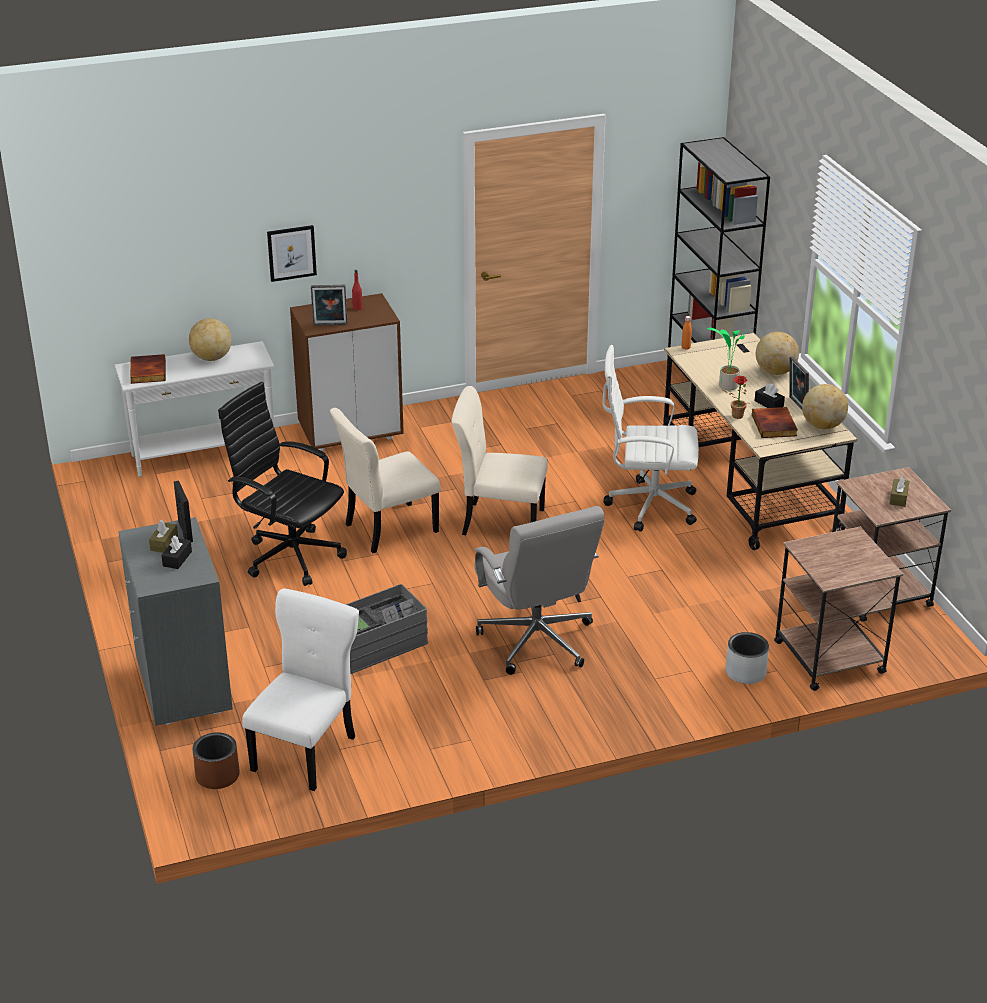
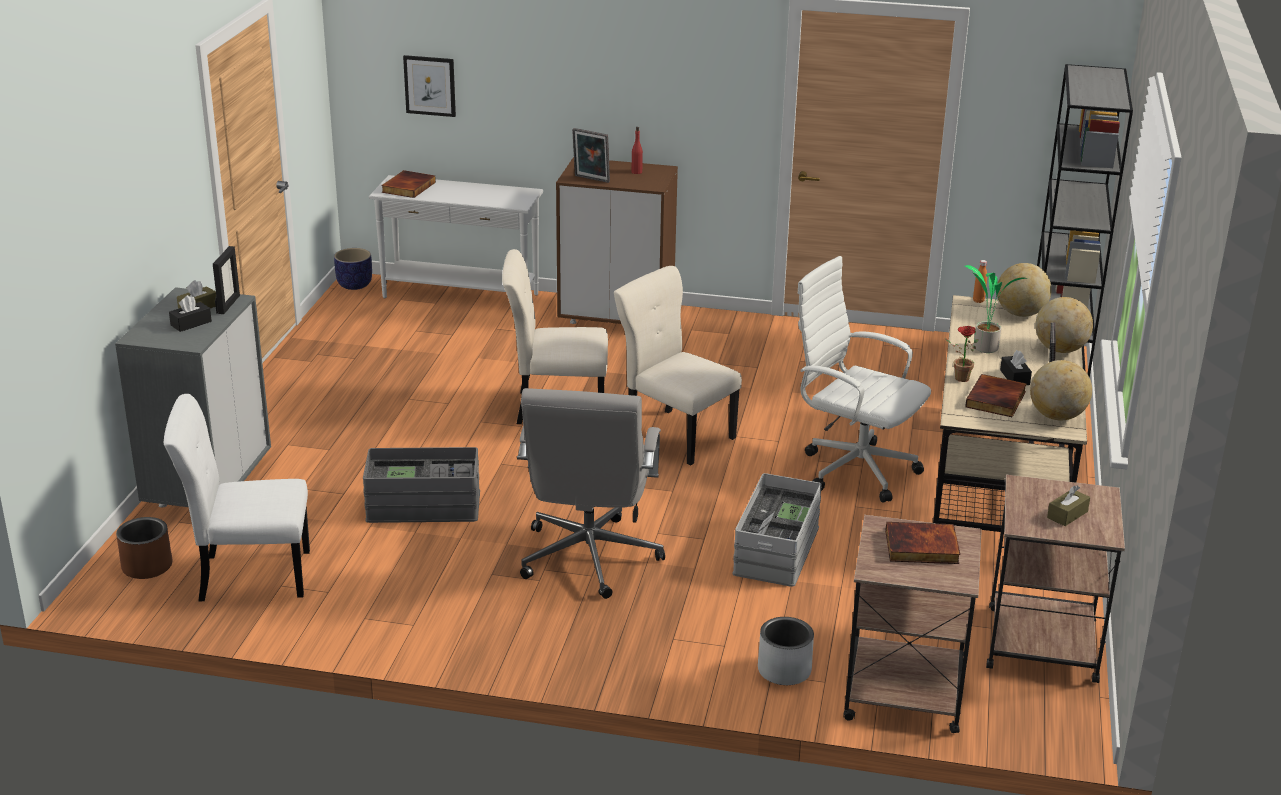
camera: 30 degrees right, 5 degrees down
(99, 472) = (354, 284): none -> planter
(212, 358) = (478, 191): globe -> globe (1020, 314)
(289, 556) = (436, 401): black office chair -> none
(291, 253) = (582, 96): picture -> picture (430, 85)
(307, 751) = (249, 575): white chair -> white chair turned 150 degrees counterclockwise
(657, 587) = (777, 550): none -> grey storage box
(840, 553) = (921, 548): none -> book

